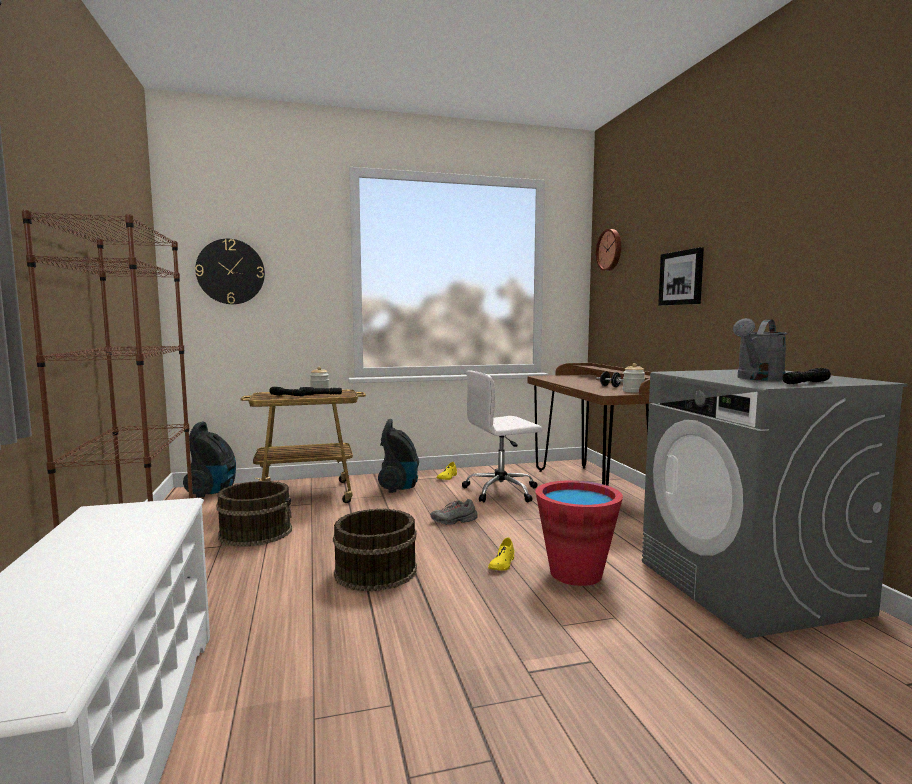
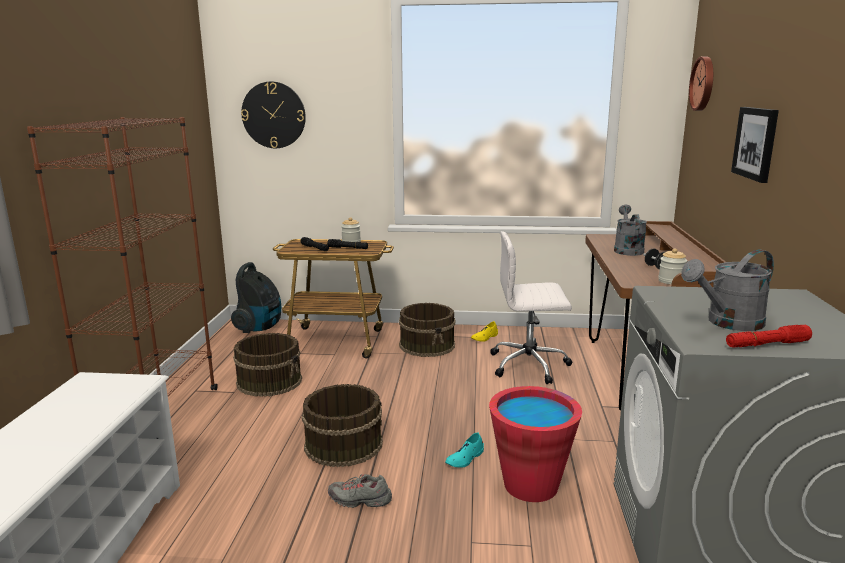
camera: 20 degrees right, 10 degrees up
(399, 487) = (427, 345): vacuum cleaner -> brown bucket
(454, 521) = (453, 397): grey shoe -> grey shoe (360, 500)
(502, 563) = (465, 458): yellow shoe -> turquoise shoe
(573, 380) = (627, 250): none -> grey watering can
(805, 383) = (767, 344): black flashlight -> red flashlight

